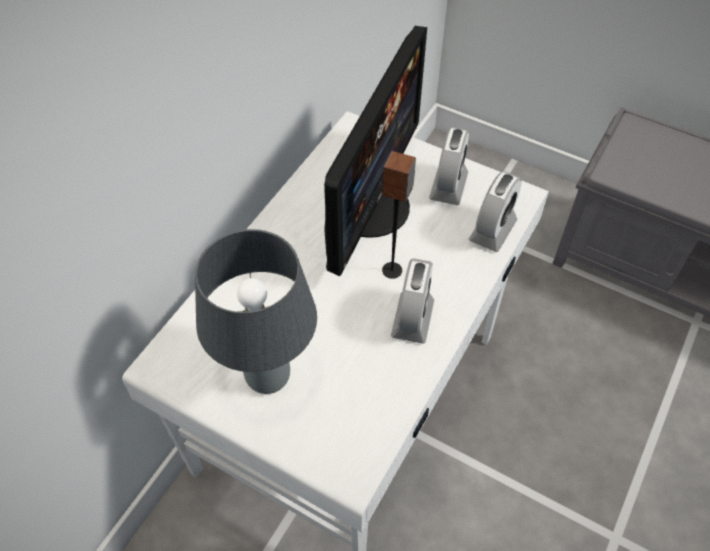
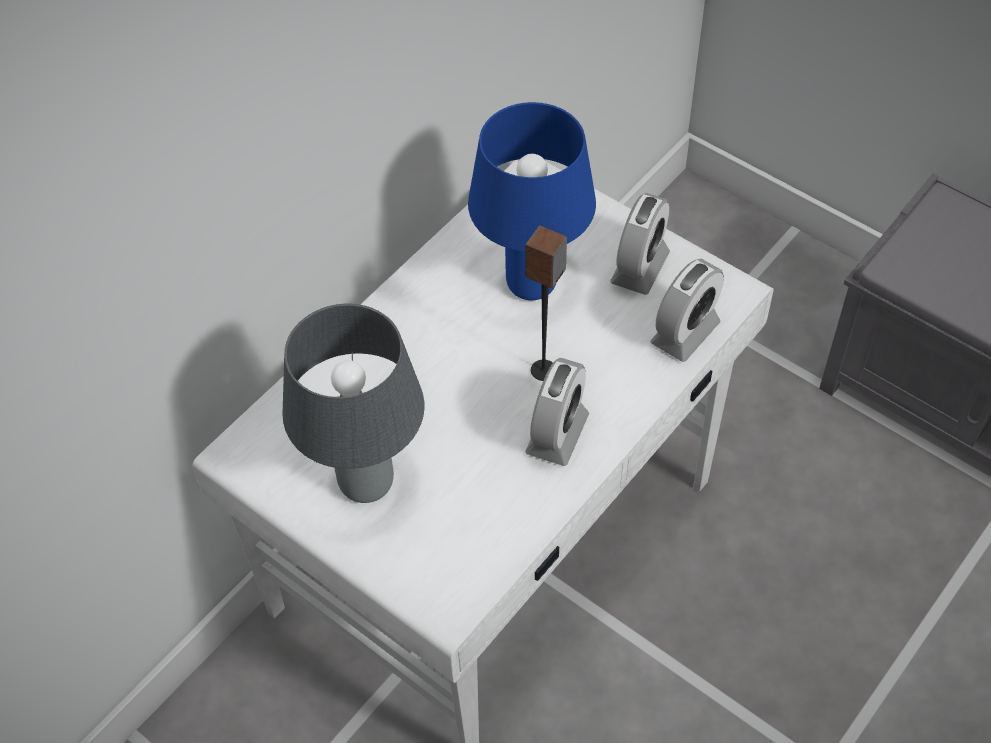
camera: 10 degrees right, 0 degrees up
(369, 206) = (531, 283): monitor -> blue table lamp

